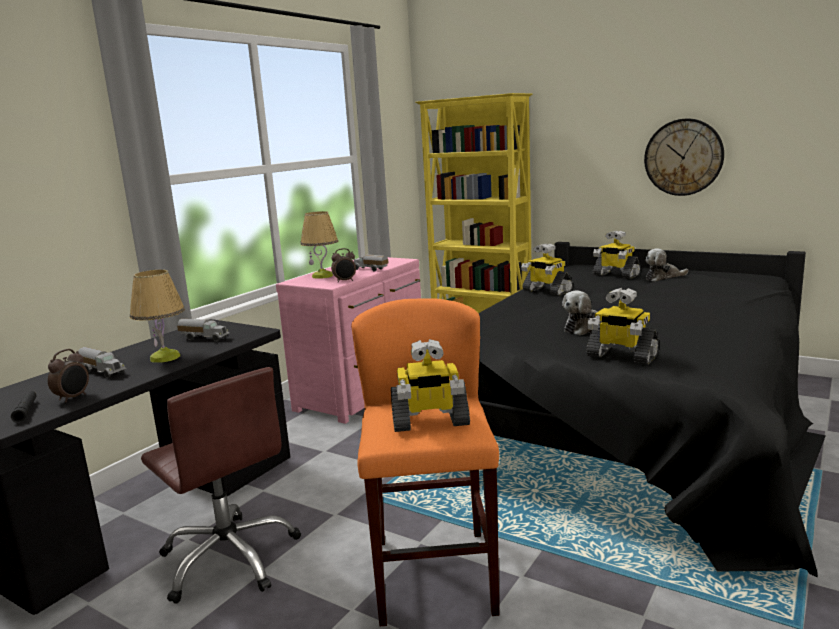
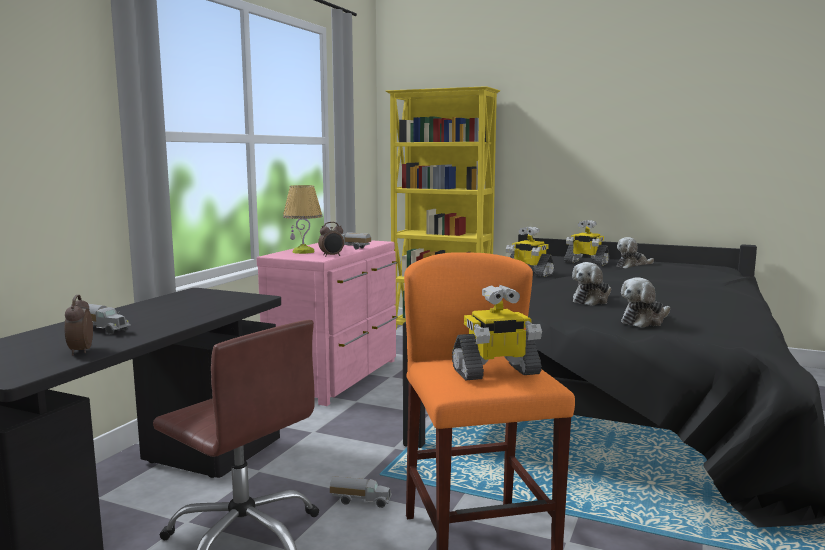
camera: 10 degrees left, 5 degrees down
(26, 411) = (28, 363): black flashlight -> none
(73, 398) = (80, 351): alarm clock -> alarm clock turned 150 degrees clockwise
(165, 357) = (166, 318): table lamp -> none
(204, 338) = (201, 302): toy truck -> toy truck (361, 501)
(621, 356) = (644, 321): toy robot -> plush toy
(683, 157) = (644, 155): wall clock -> none

